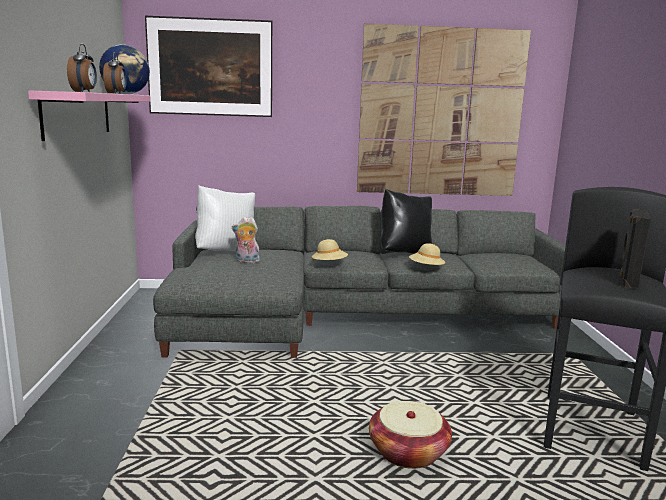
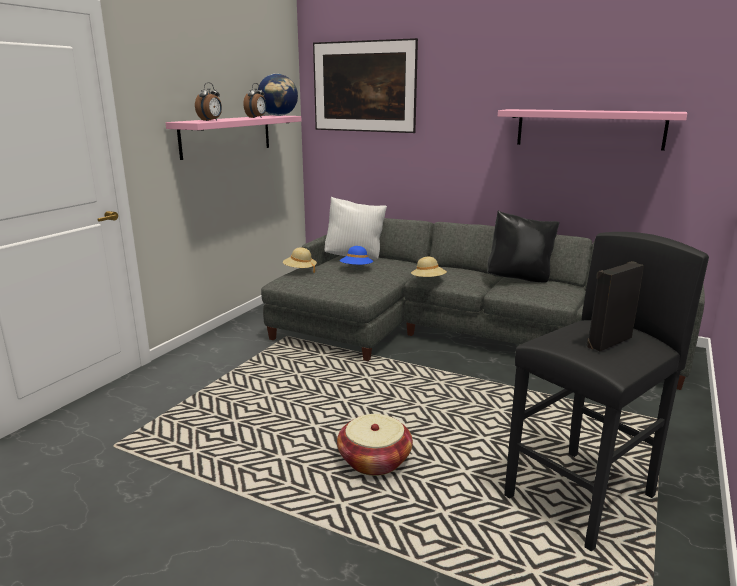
camera: 30 degrees right, 5 degrees up
(246, 261) = (356, 269): plush toy -> blue hat
(426, 268) = (520, 297): beige hat -> beige hat (300, 270)
(440, 113) = (589, 129): picture -> pink shelf

